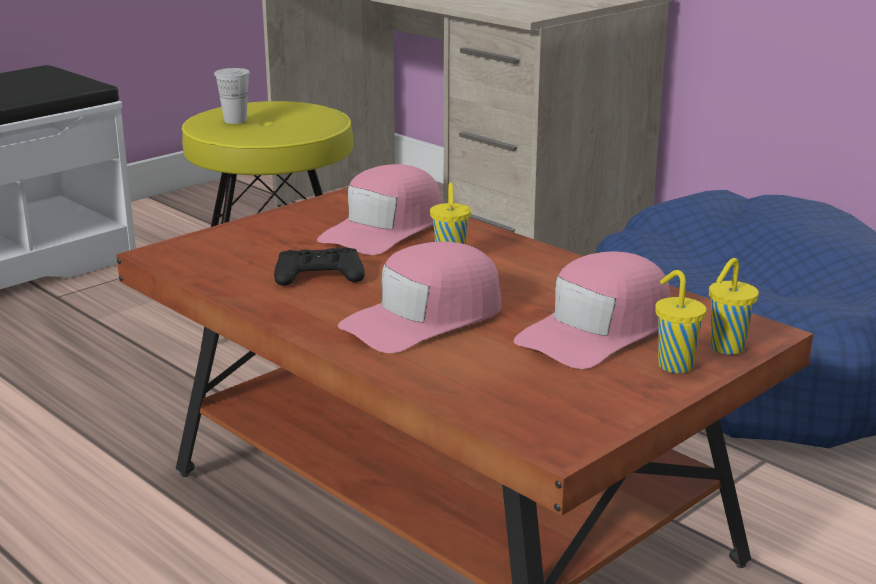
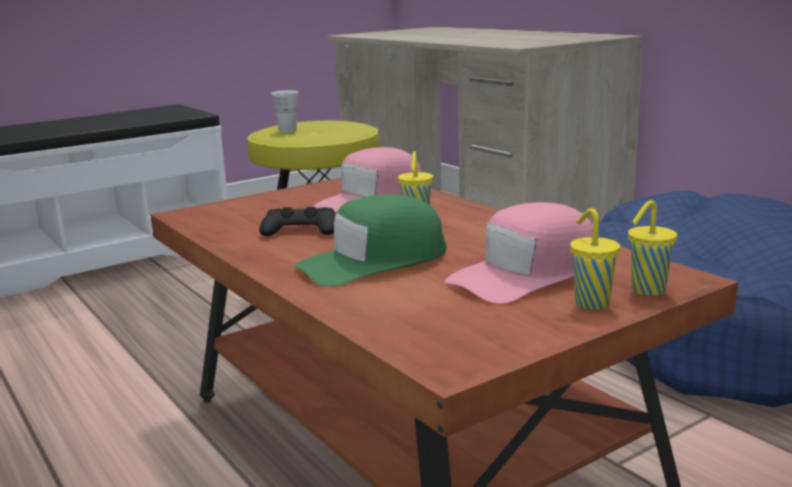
camera: 10 degrees right, 5 degrees down
(425, 318) = (373, 262): pink cap -> green cap

